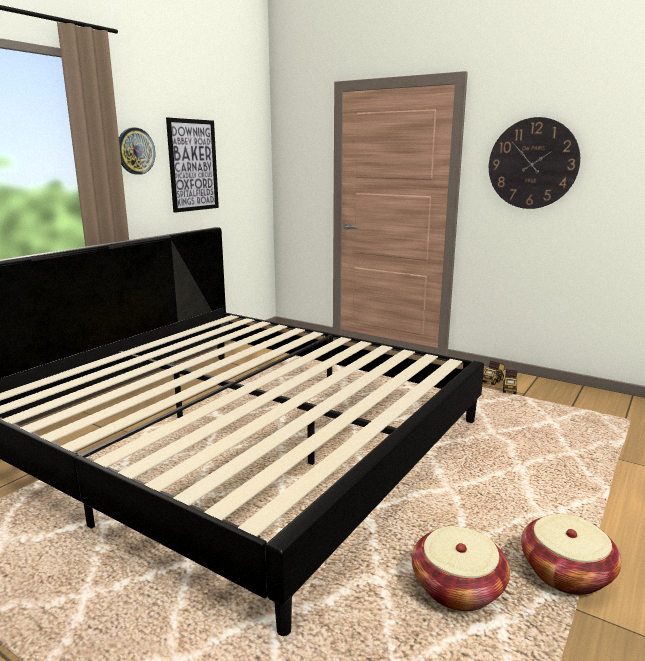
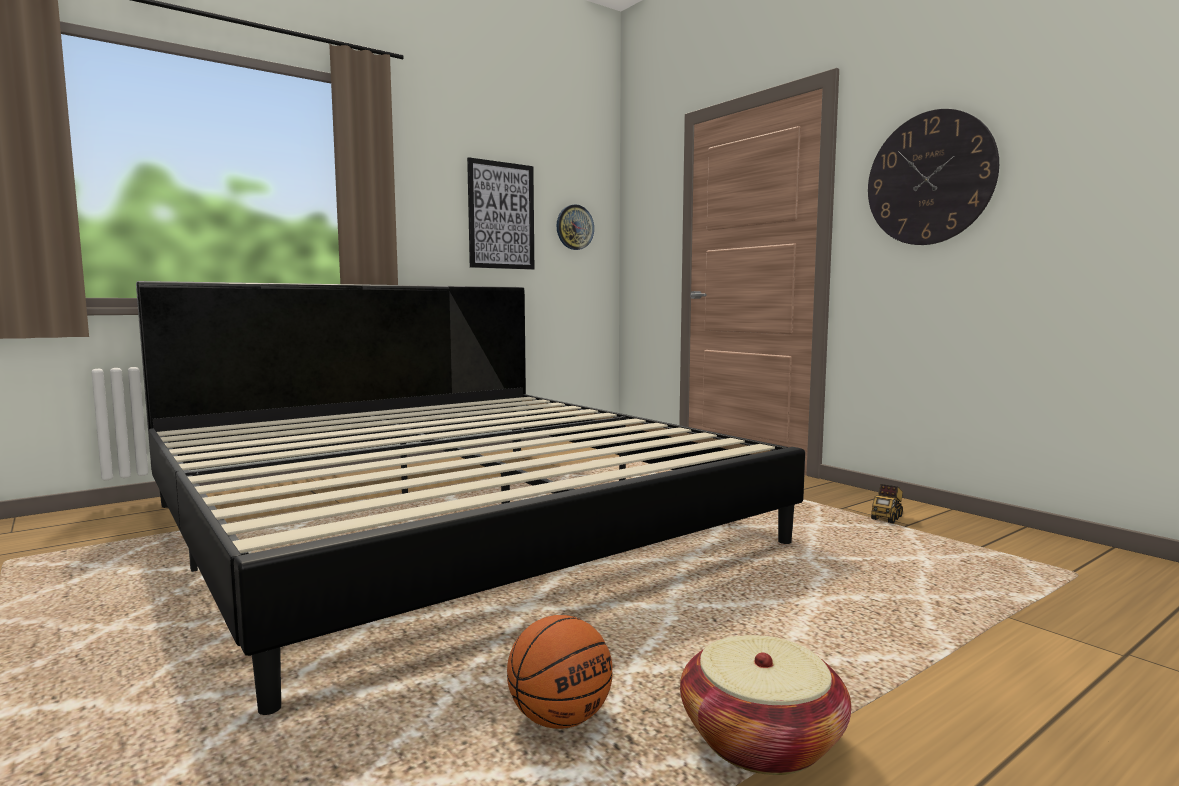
camera: 20 degrees right, 10 degrees down
(135, 151) = (423, 191): wall clock -> wall clock (574, 227)
(457, 588) = (560, 718): basket -> basketball
(493, 381) = (869, 506): toy truck -> none

